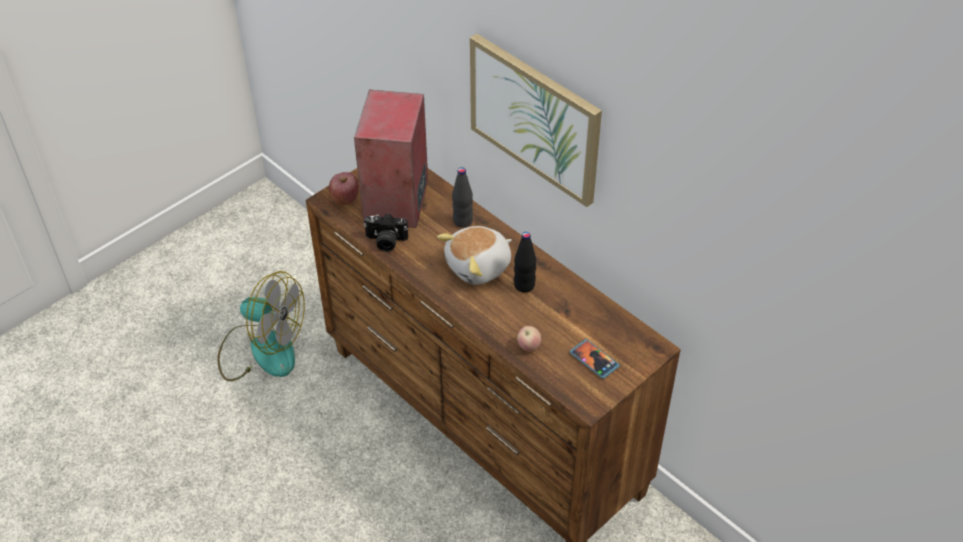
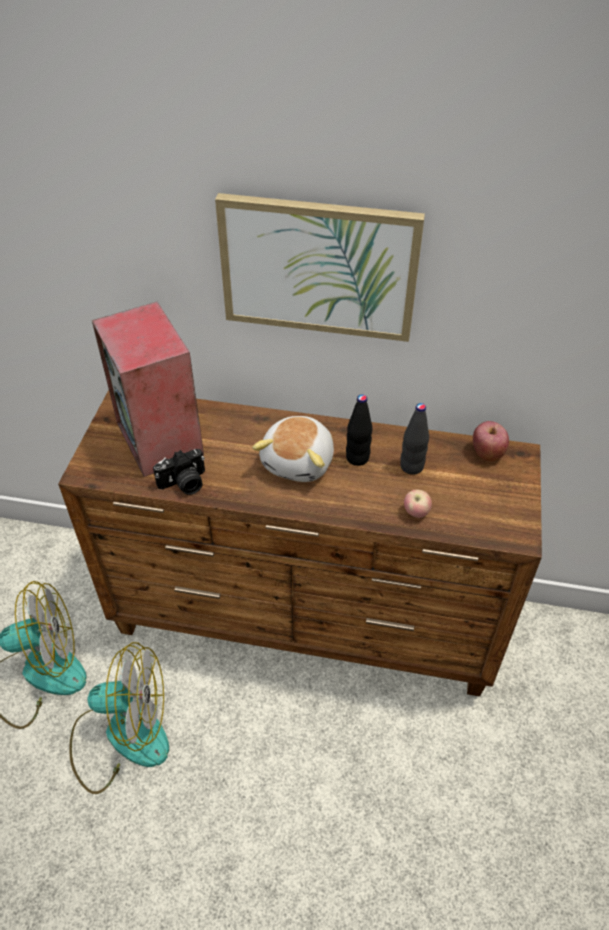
camera: 35 degrees left, 0 degrees up
(287, 425) = (121, 736): none -> fan
(345, 199) = (102, 462): apple -> apple (487, 453)
(462, 221) = (244, 427): black bottle -> black bottle (411, 467)
(594, 360) = (483, 493): phone -> none

